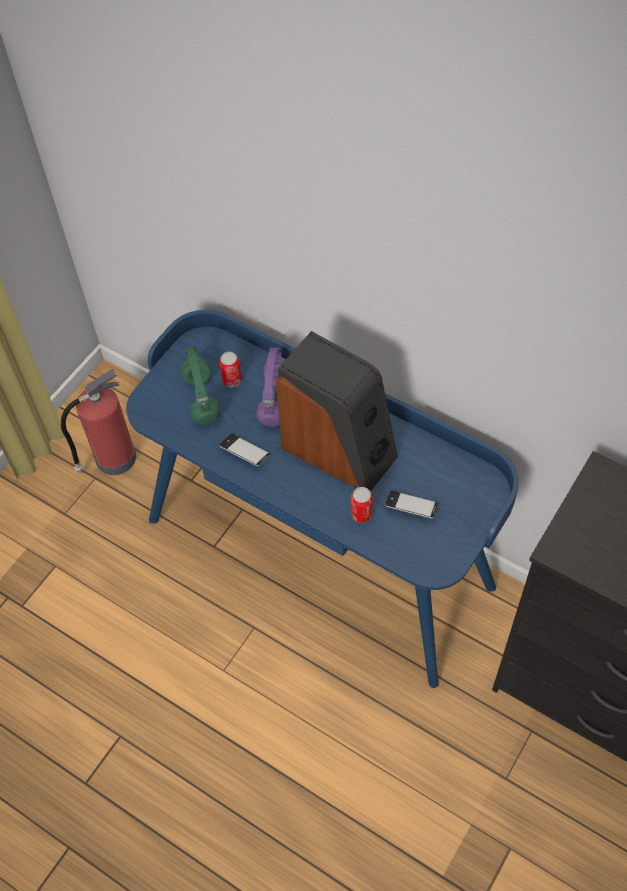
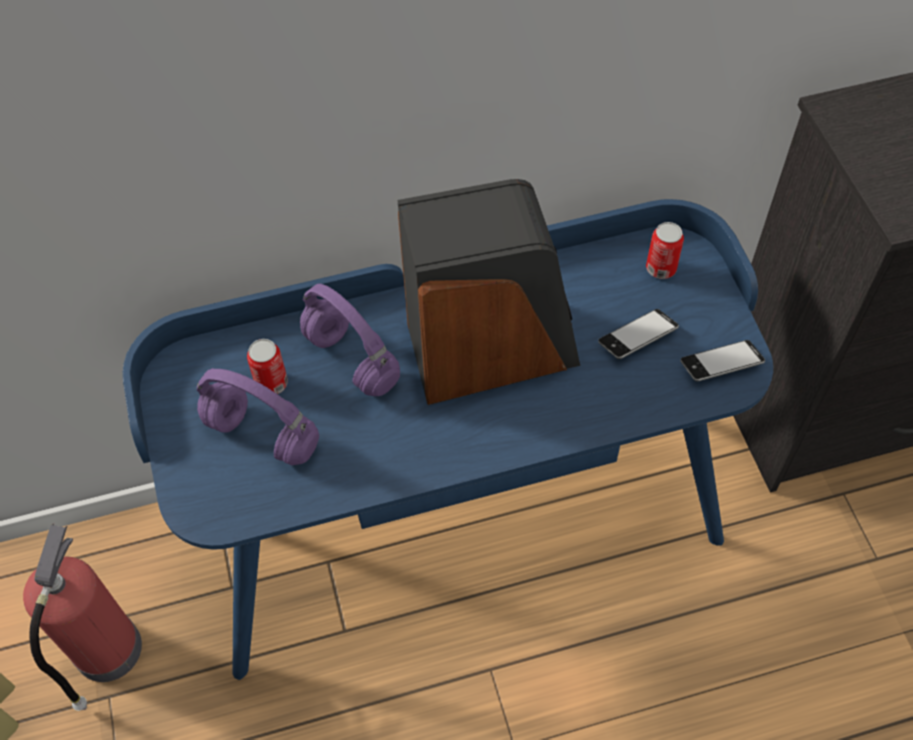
camera: 50 degrees left, 0 degrees up
(203, 399) = (264, 435): green headphones -> purple headphones
(245, 452) = (392, 447): phone -> phone (721, 364)
(361, 514) = (601, 392): can -> can (661, 268)

